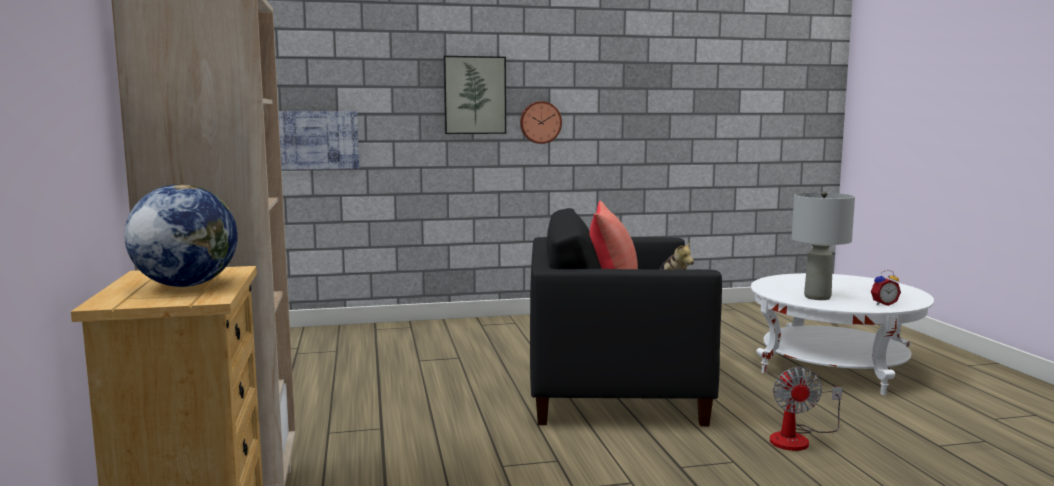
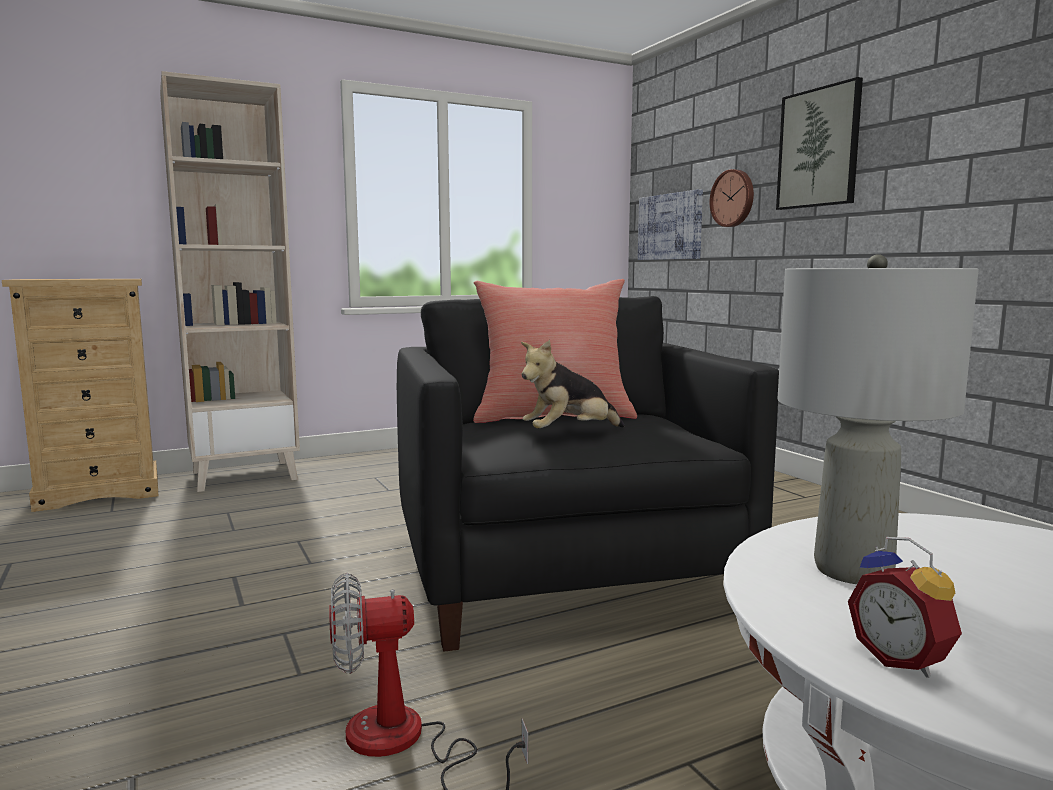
camera: 75 degrees right, 0 degrees up
(185, 285) = (73, 278): globe -> none
(540, 122) = (907, 178): wall clock -> wall clock (733, 198)

